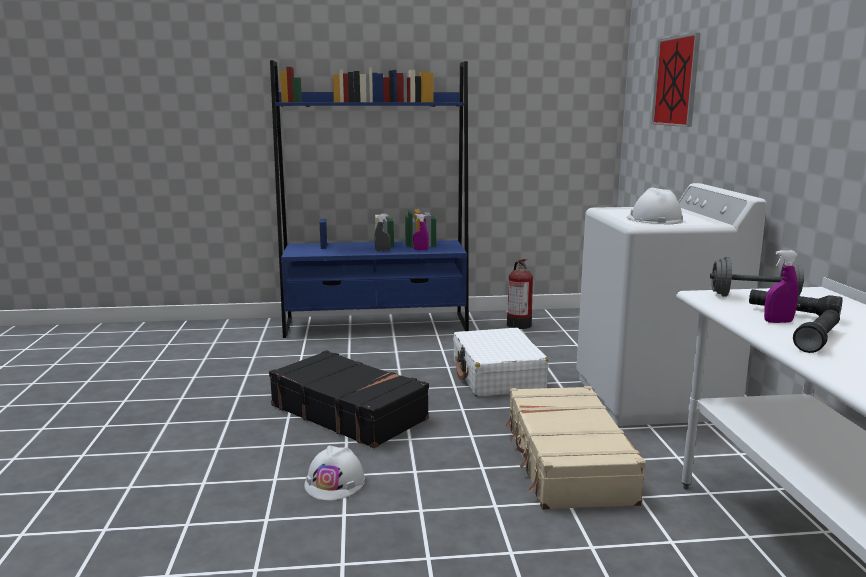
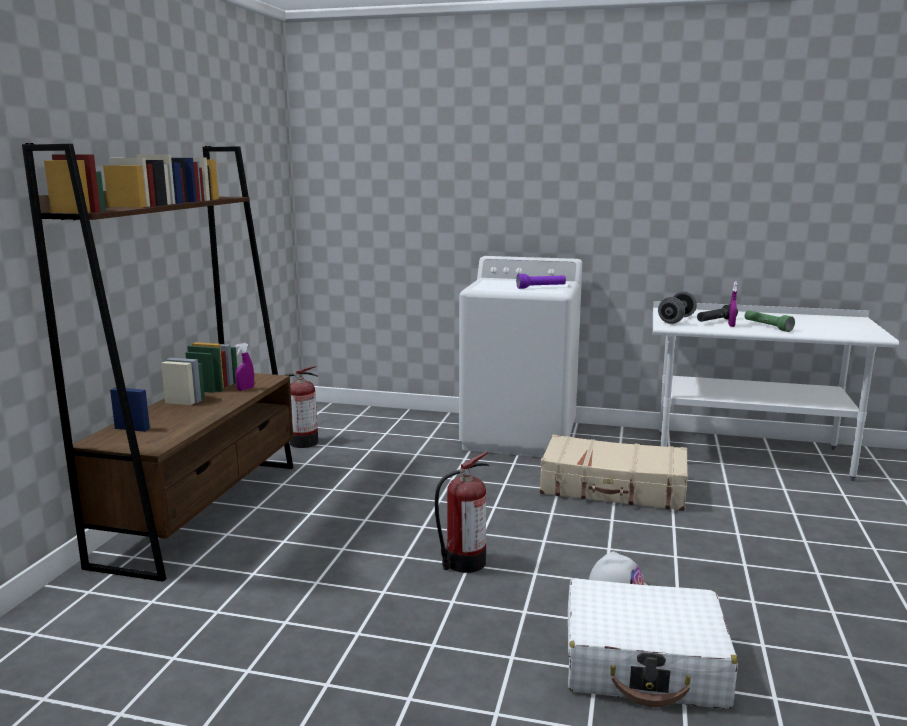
camera: 70 degrees left, 0 degrees up
(349, 412) = (463, 563): black suitcase -> fire extinguisher
(376, 325) = (203, 511): blue bookcase -> brown bookcase
(382, 250) = (218, 404): grey spray bottle -> none
(497, 376) = (430, 478): white suitcase -> white suitcase (644, 664)
(654, 219) = (541, 287): white hard hat -> purple flashlight
(676, 81) = (409, 169): picture -> none
(818, 340) = (767, 327): black flashlight -> green flashlight

